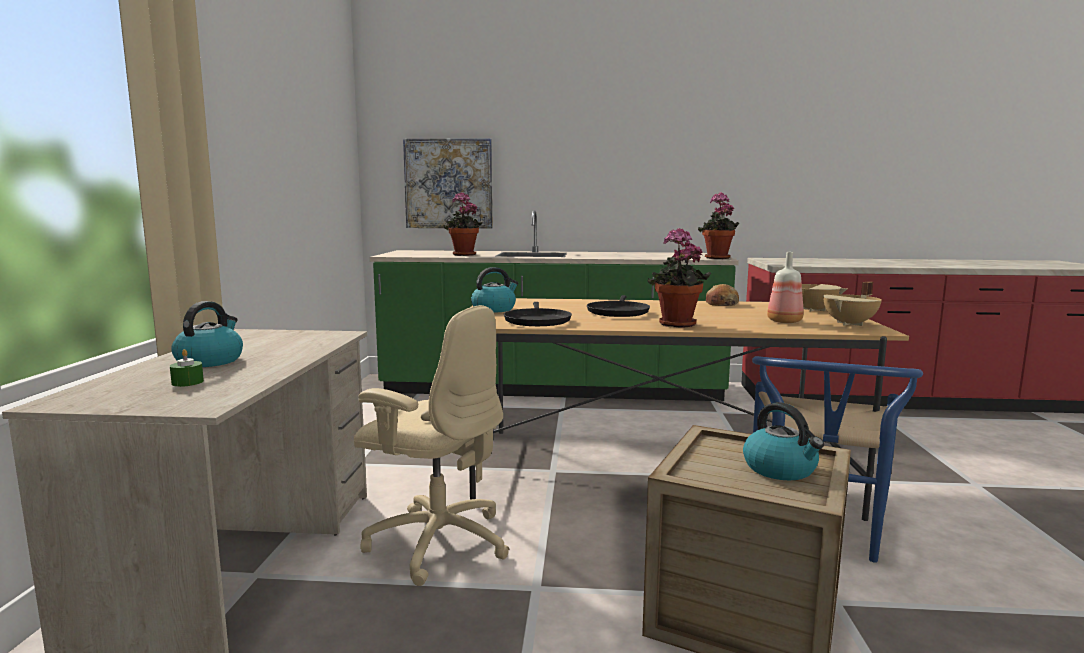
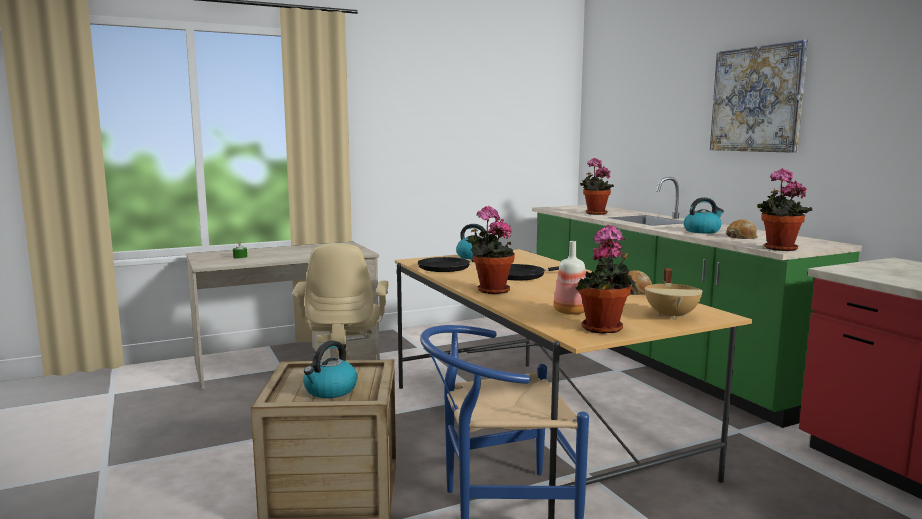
camera: 60 degrees right, 0 degrees up
(210, 361) = (280, 251): kettle -> kettle (702, 231)
(448, 184) = (628, 148): picture -> picture (757, 99)
(656, 256) = (741, 237): none -> bread
(850, 324) = (604, 329): beige cooking pot -> potted plant

